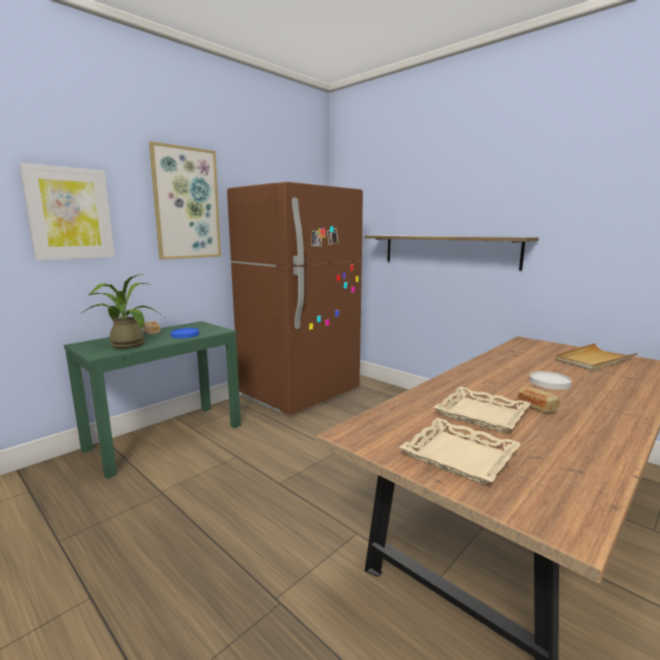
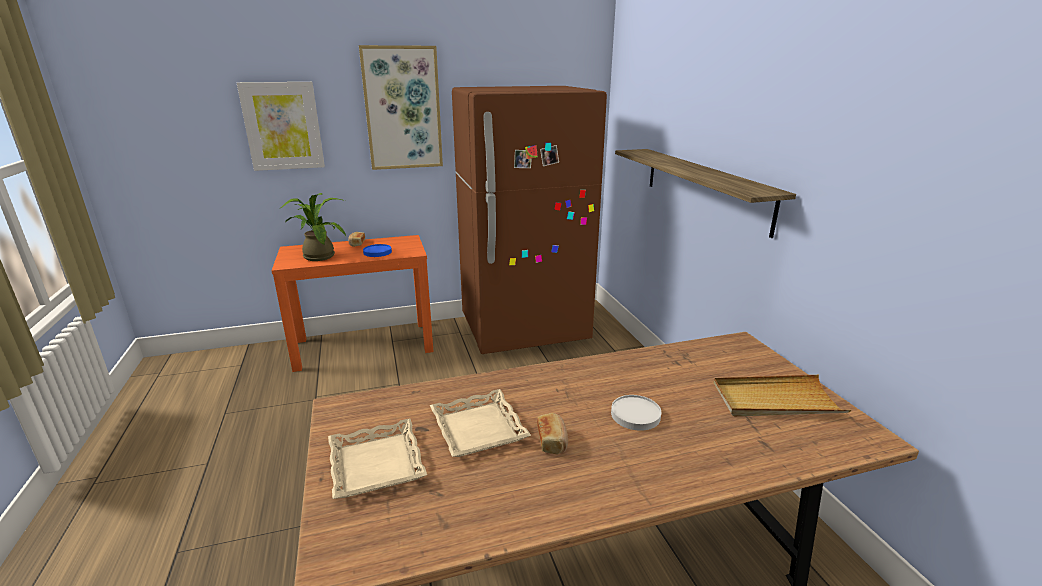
camera: 30 degrees right, 10 degrees up
(166, 437) = (365, 345): green console table -> orange console table

